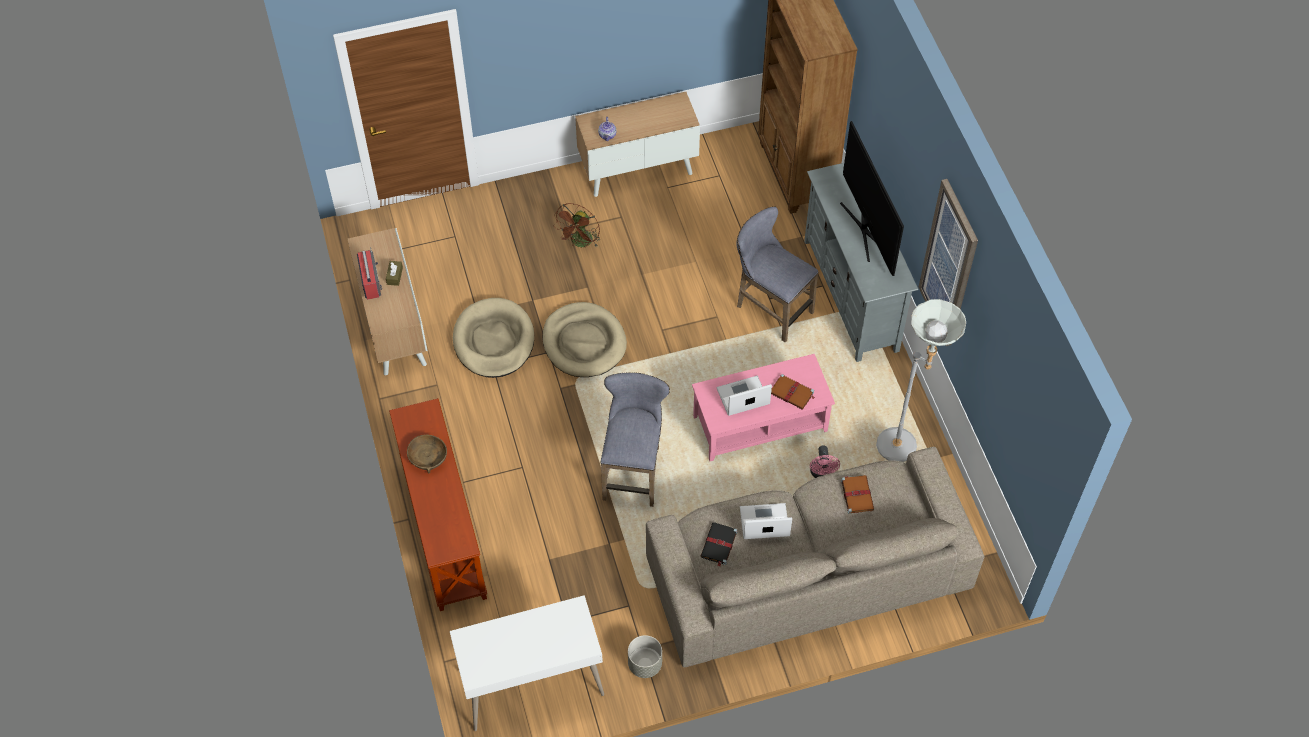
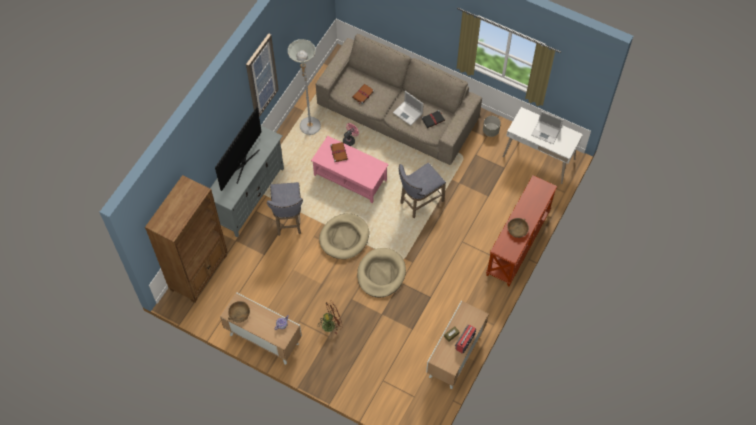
camera: 135 degrees left, 5 degrees up
(494, 341) = (418, 309): beige dog bed -> beige dog bed (344, 237)
(668, 109) = (239, 314): none -> brown bowl
(742, 397) = (359, 167): laptop -> laptop (546, 132)

